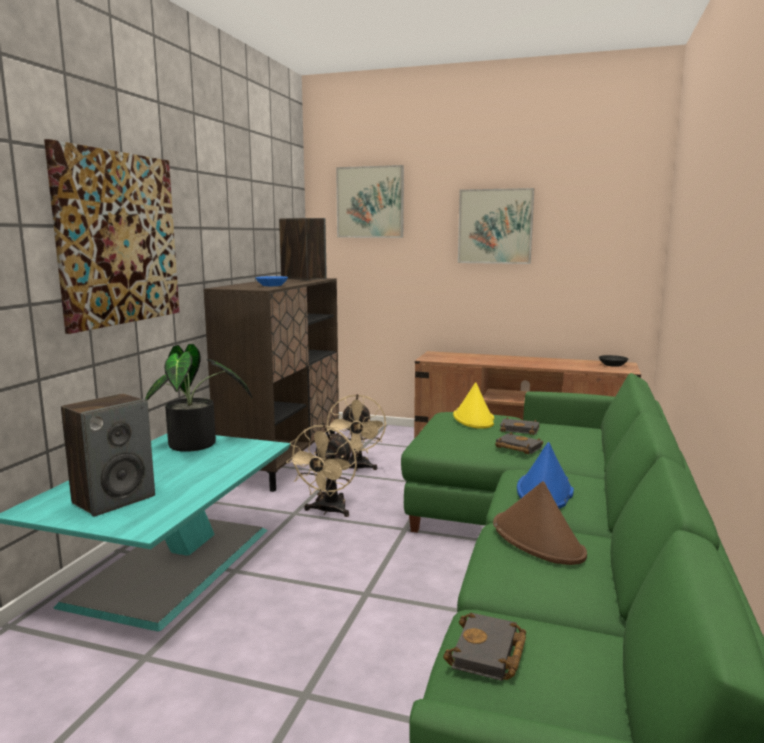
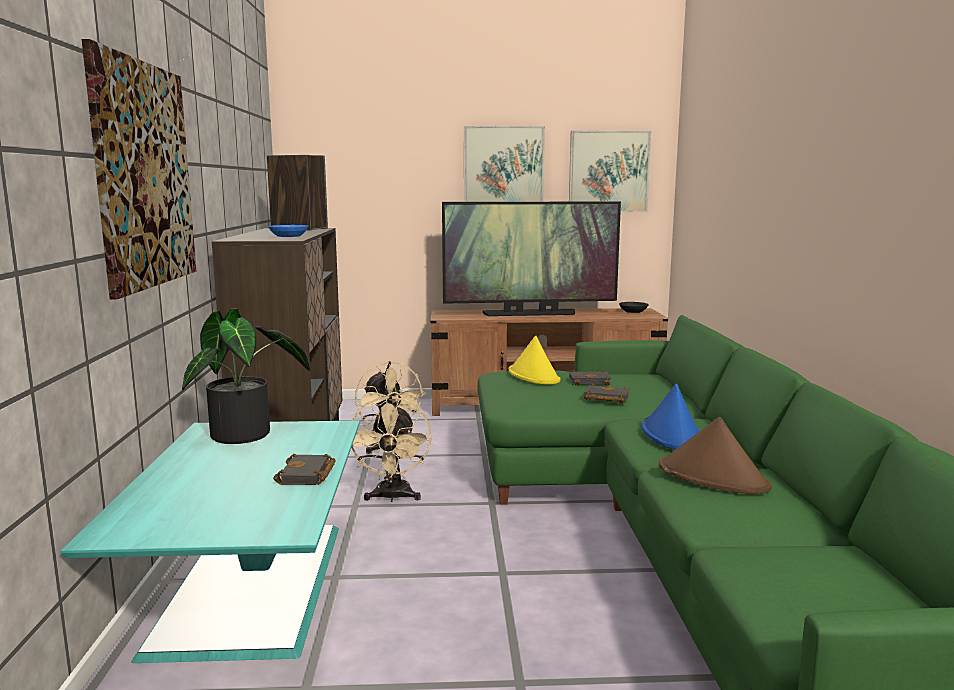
camera: 20 degrees left, 0 degrees up
(114, 499) = (212, 506): speaker -> none
(370, 202) = (357, 138): picture -> picture (608, 172)
(488, 654) = (776, 578): black book -> black book (307, 475)
(509, 360) = (530, 313): none -> television

